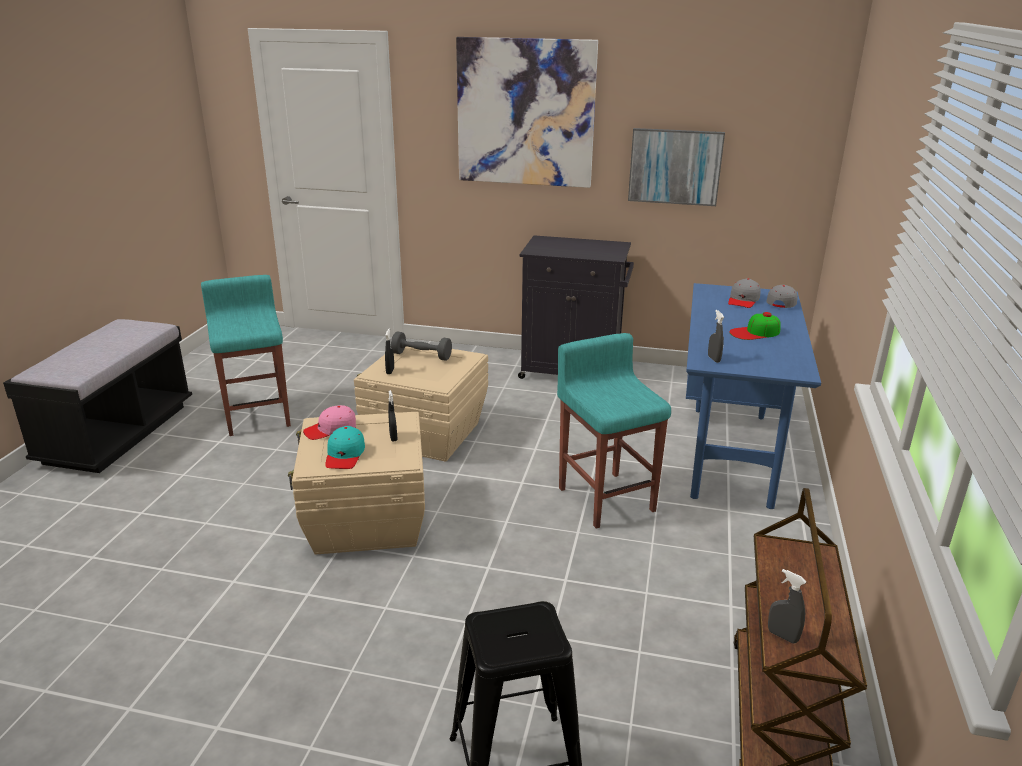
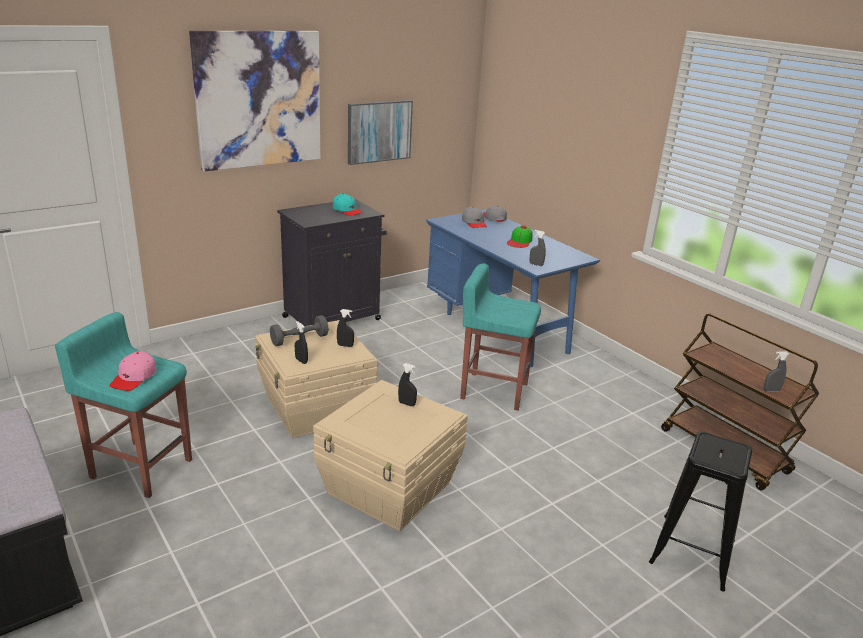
camera: 50 degrees left, 0 degrees up
(331, 430) = (355, 421): pink cap -> pink cap (134, 378)
(345, 455) = (403, 432): turquoise cap -> turquoise cap (347, 210)
(445, 374) = (345, 345): none -> black spray bottle

